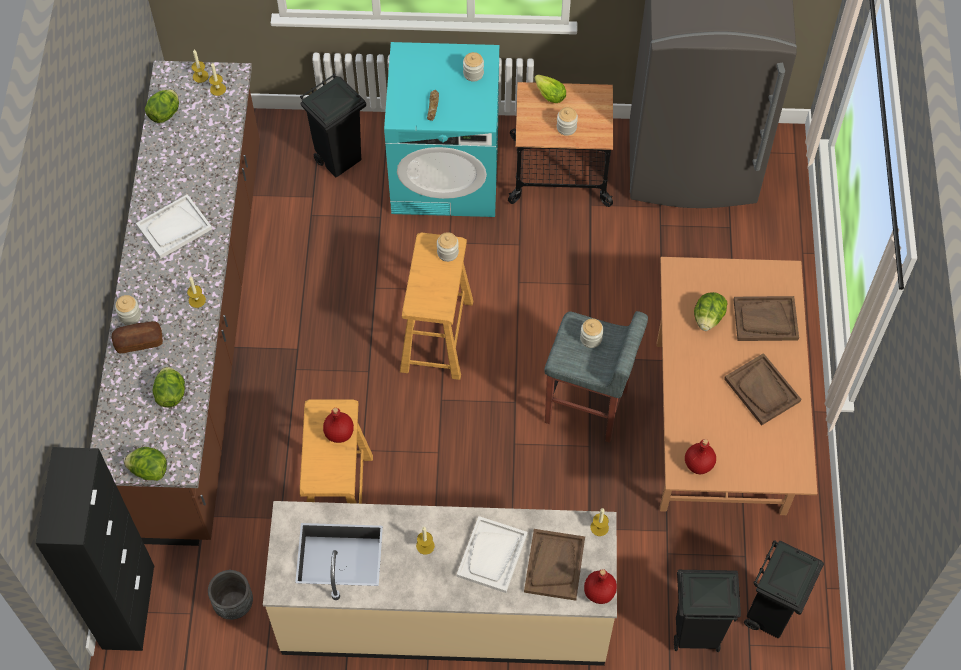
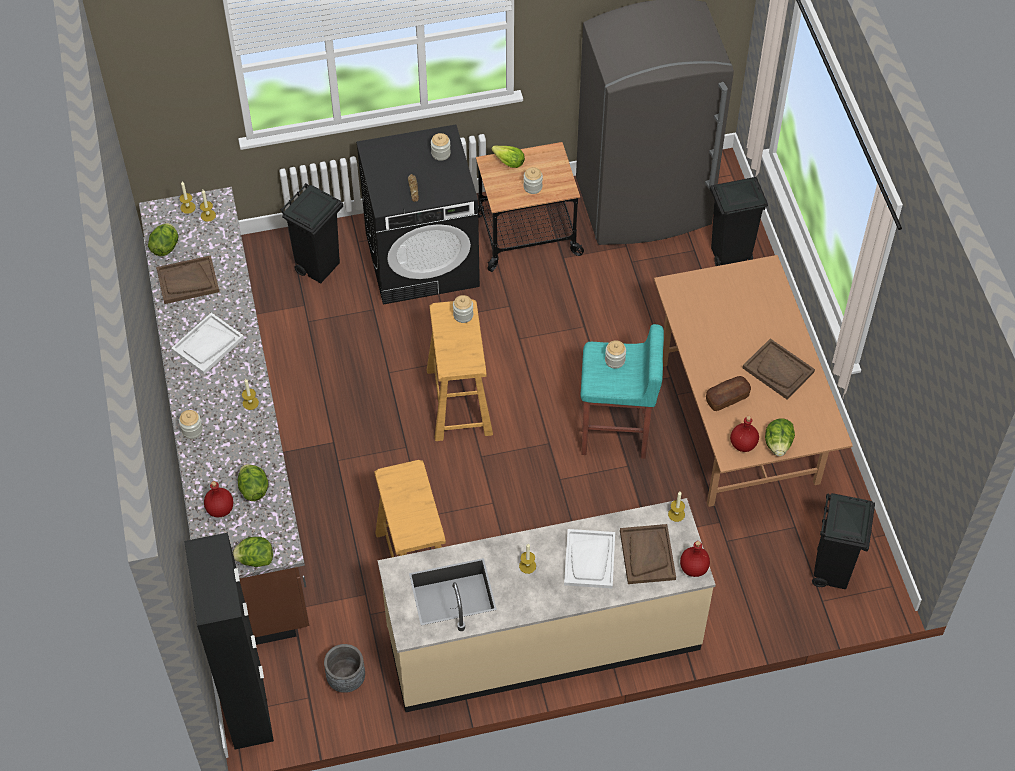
camera: 15 degrees left, 5 degrees down
(139, 342) = (208, 451): bread -> bread (727, 398)
(339, 434) = (415, 492): red bottle -> red bottle (220, 509)
(446, 175) = (423, 259): turquoise washing machine -> black washing machine
(587, 408) = (616, 433): grey stool -> turquoise stool
(694, 634) = (771, 604): black trash can -> black trash can (729, 256)
(708, 318) = (712, 320): lettuce -> lettuce (778, 444)
(765, 320) = (762, 311): brown tray -> brown tray (188, 281)

